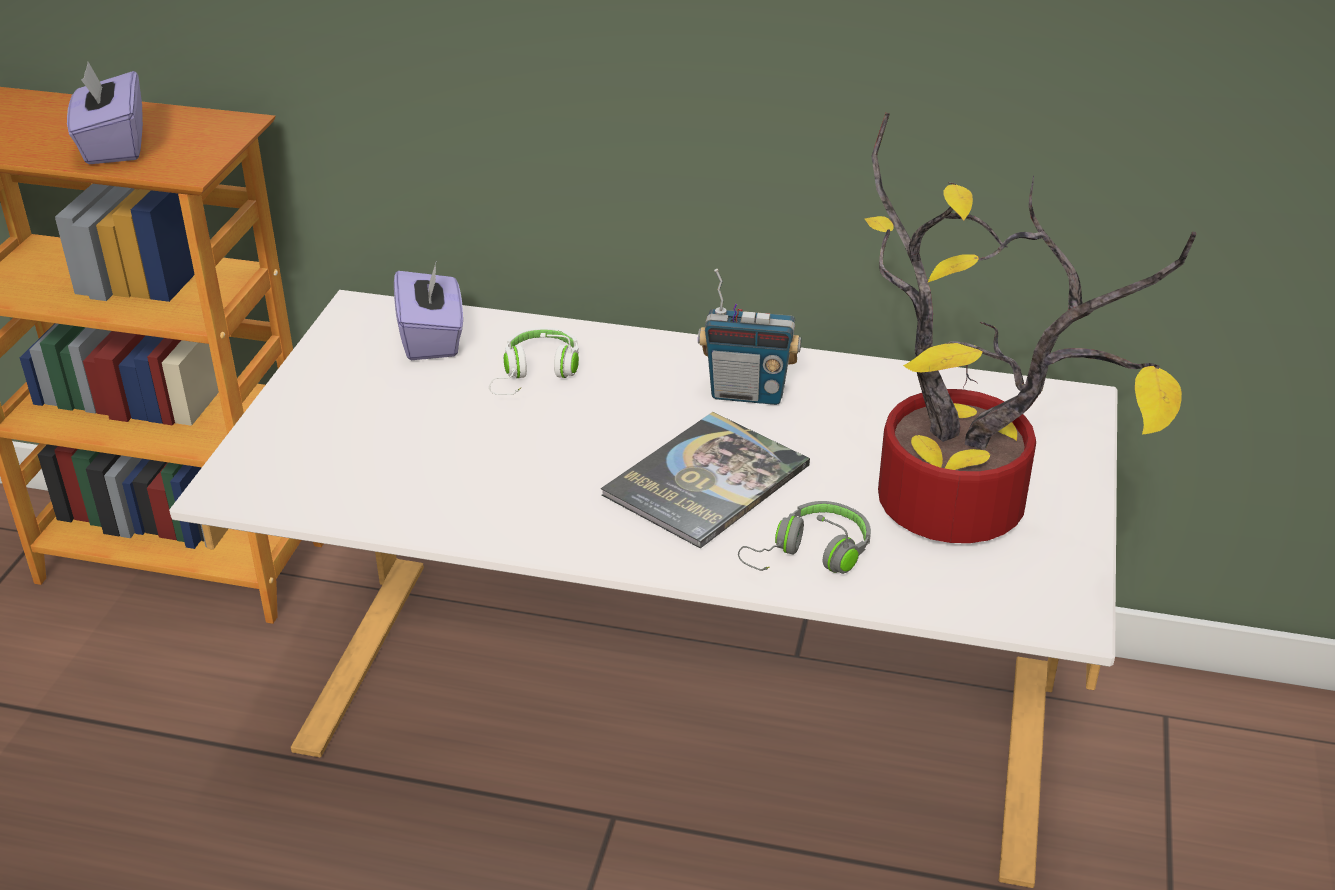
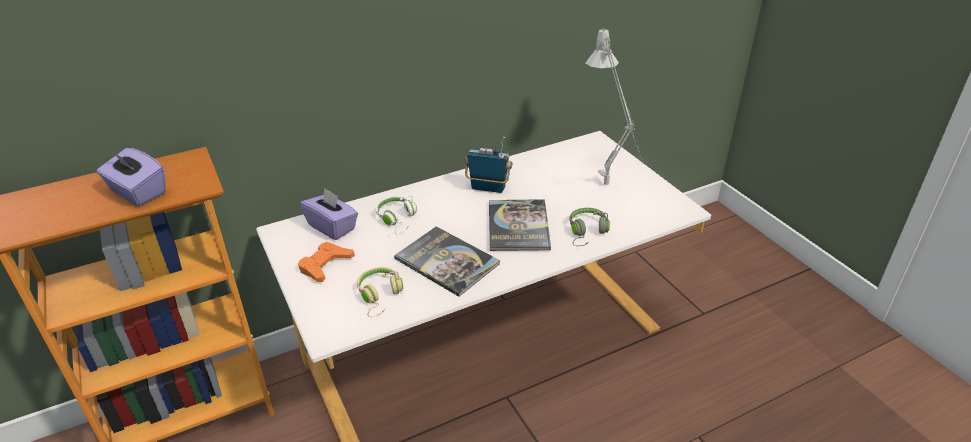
camera: 40 degrees left, 0 degrees up
(349, 390) = (325, 265): none -> orange game controller
(358, 475) = (380, 296): none -> beige headphones
(517, 476) = (447, 261): none -> book
(747, 393) = (488, 188): radio -> radio turned 135 degrees counterclockwise
(965, 503) = (609, 190): potted plant -> grey table lamp

